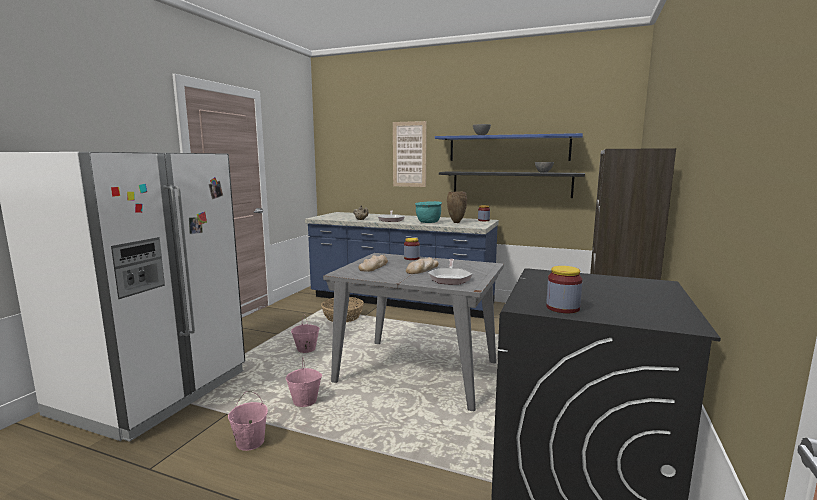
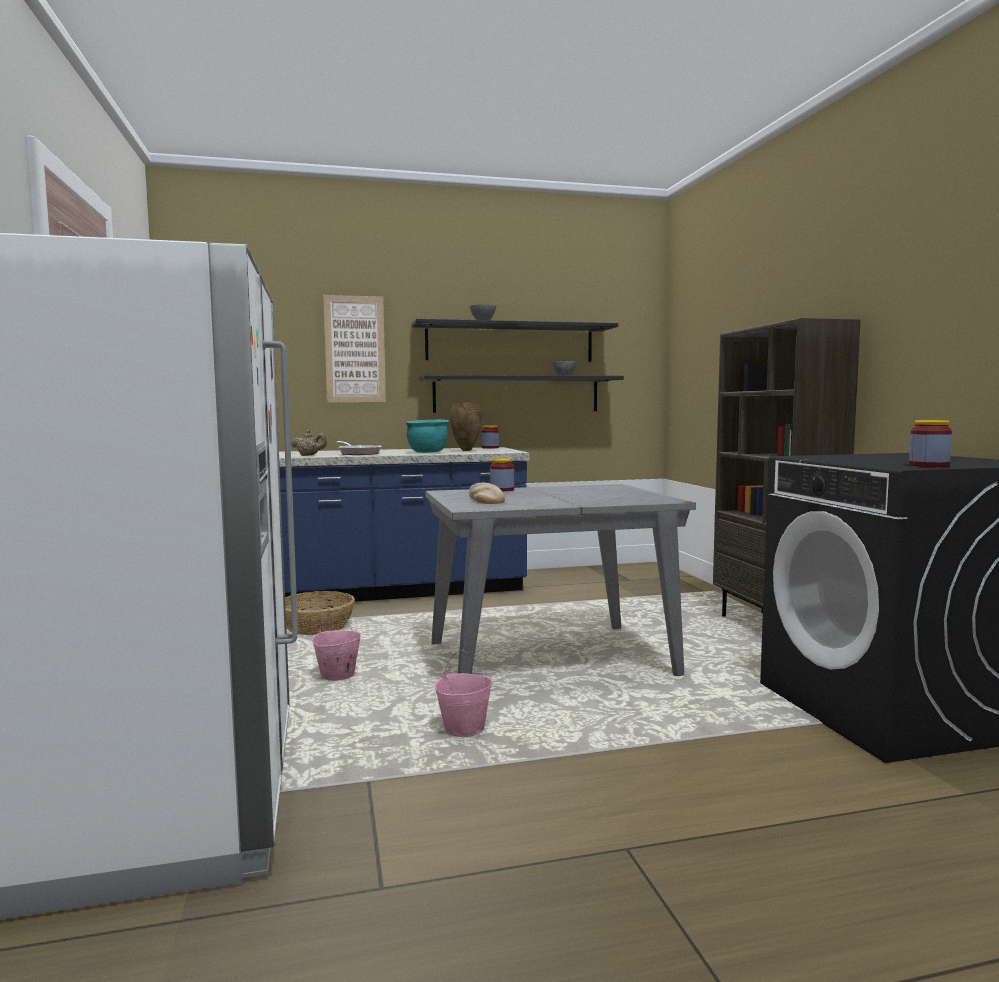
camera: 35 degrees left, 5 degrees down
(250, 442) = (478, 796): pink bucket -> none
(422, 269) = (557, 495): bread -> none
(450, 278) = (621, 497): frying pan -> none
(508, 148) = (510, 343): blue shelf -> black shelf

